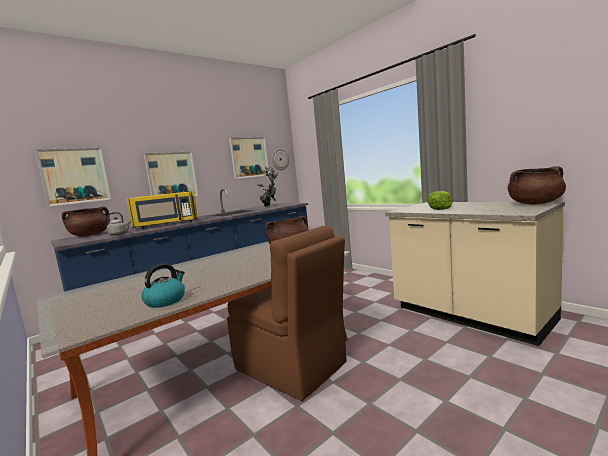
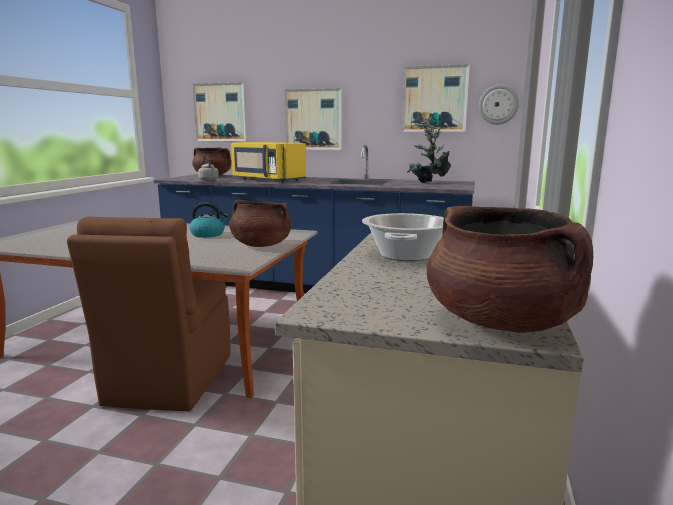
camera: 55 degrees right, 5 degrees up
(166, 301) = (58, 246): kettle -> kettle (208, 234)
(441, 209) = (405, 255): lettuce -> cooking pot

